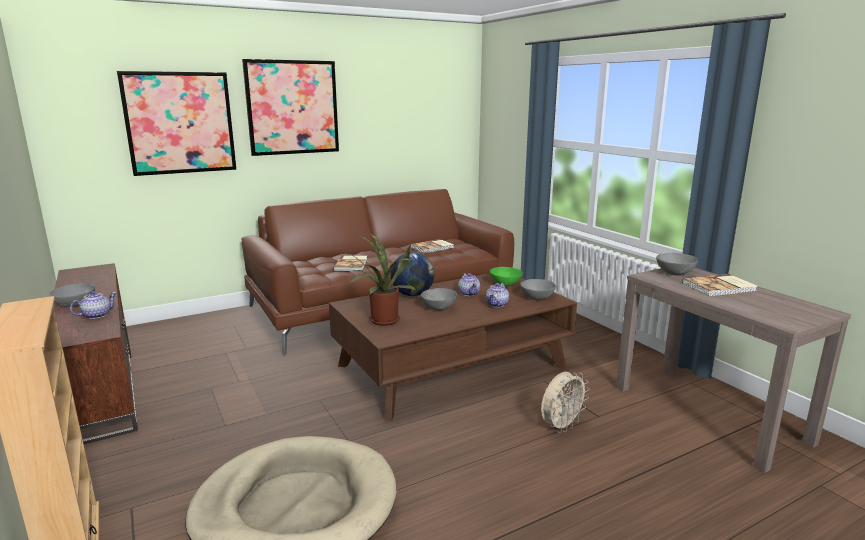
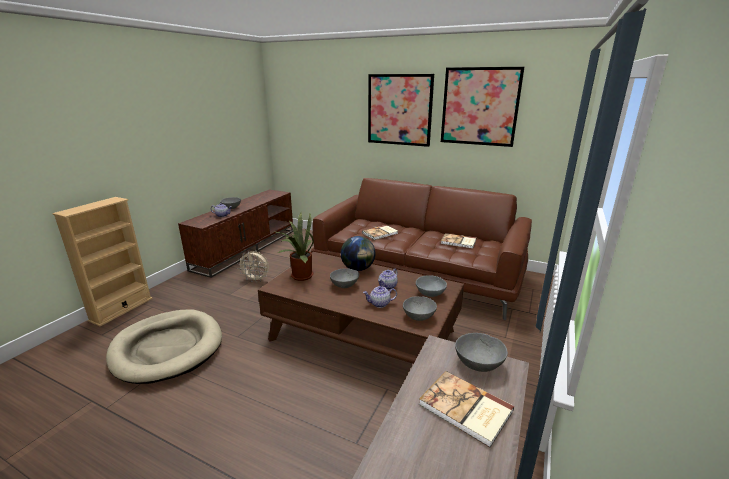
camera: 55 degrees right, 5 degrees up
(180, 123) = (331, 116): picture -> picture (479, 106)
(505, 284) = (430, 293): green bowl -> grey bowl
(561, 426) = (320, 424): beige fan -> beige fan (256, 280)

